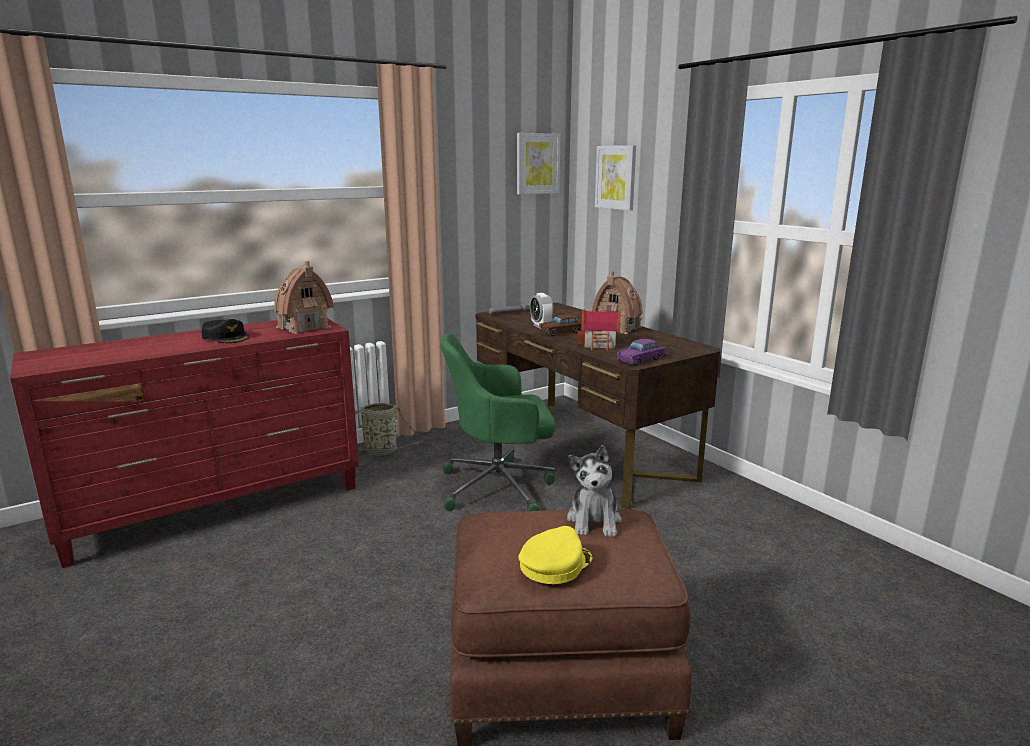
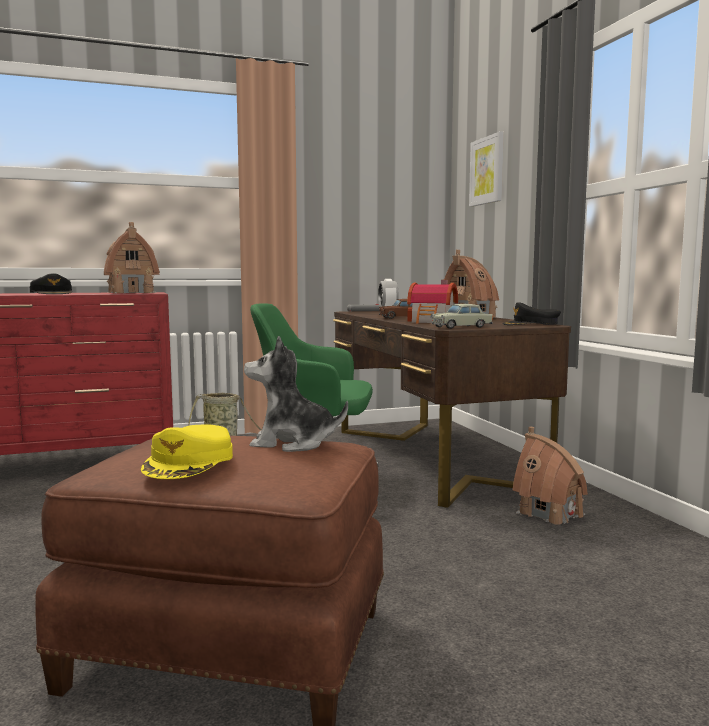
camera: 15 degrees right, 10 degrees down
(537, 163) = (413, 167): picture -> none
(554, 563) = (189, 462): yellow cap -> yellow cap turned 135 degrees clockwise
(594, 521) = (292, 443): plush toy -> plush toy turned 75 degrees clockwise
(641, 360) = (461, 327): purple toy car -> beige toy car
(687, 347) = (531, 324): none -> black cap
(709, 504) = (549, 513): none -> toy house

